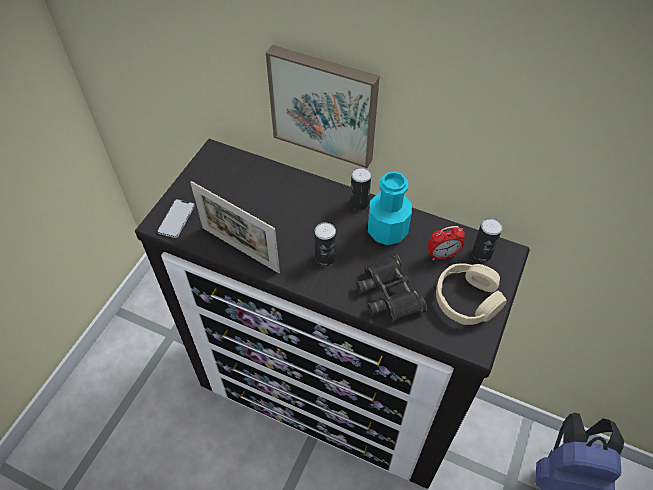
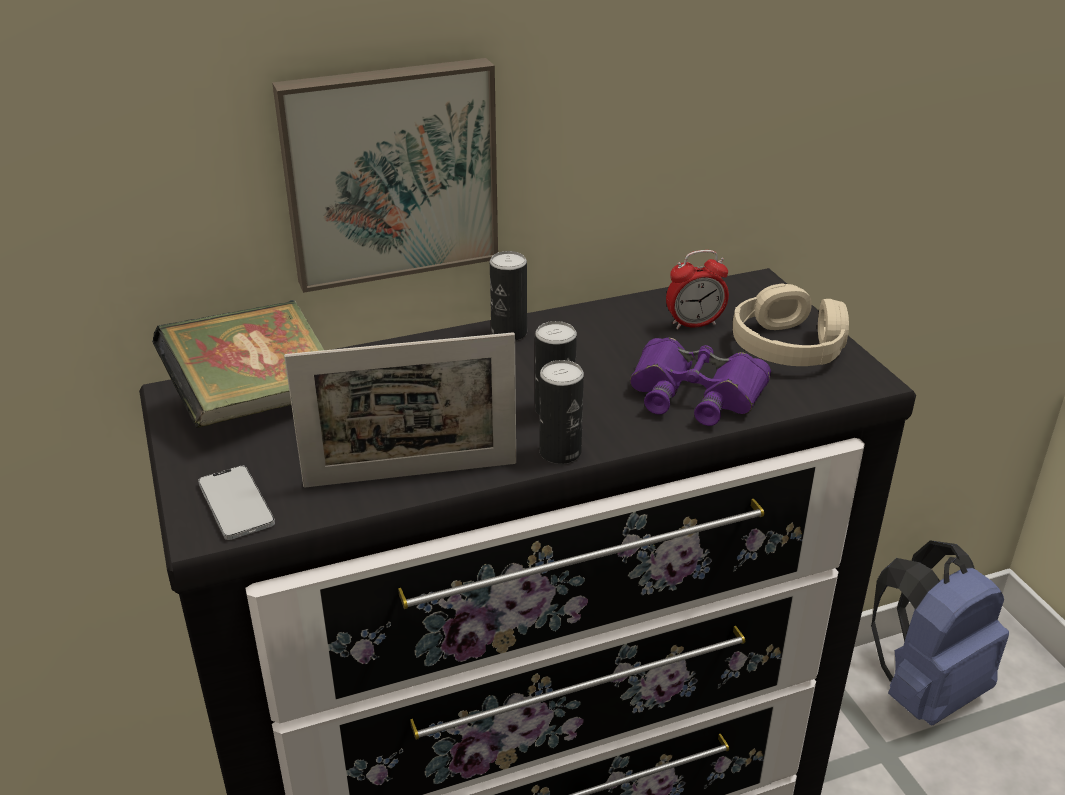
camera: 45 degrees left, 20 degrees down
(231, 175) = (255, 403): none -> book
(387, 230) = (590, 338): turquoise bottle -> none
(389, 293) = (695, 393): black binoculars -> purple binoculars
(442, 255) = (694, 324): alarm clock -> alarm clock turned 45 degrees clockwise
(481, 253) = (733, 299): can -> can (560, 452)

